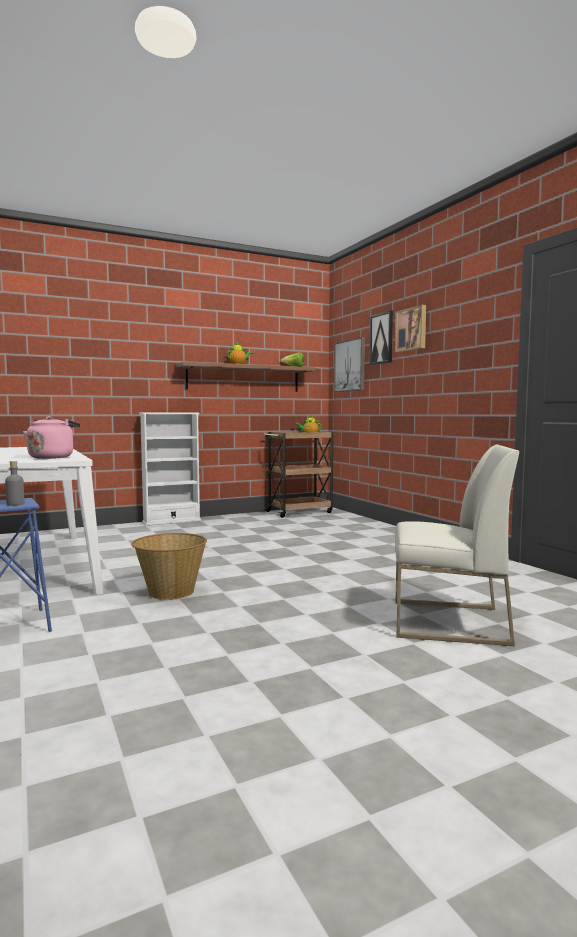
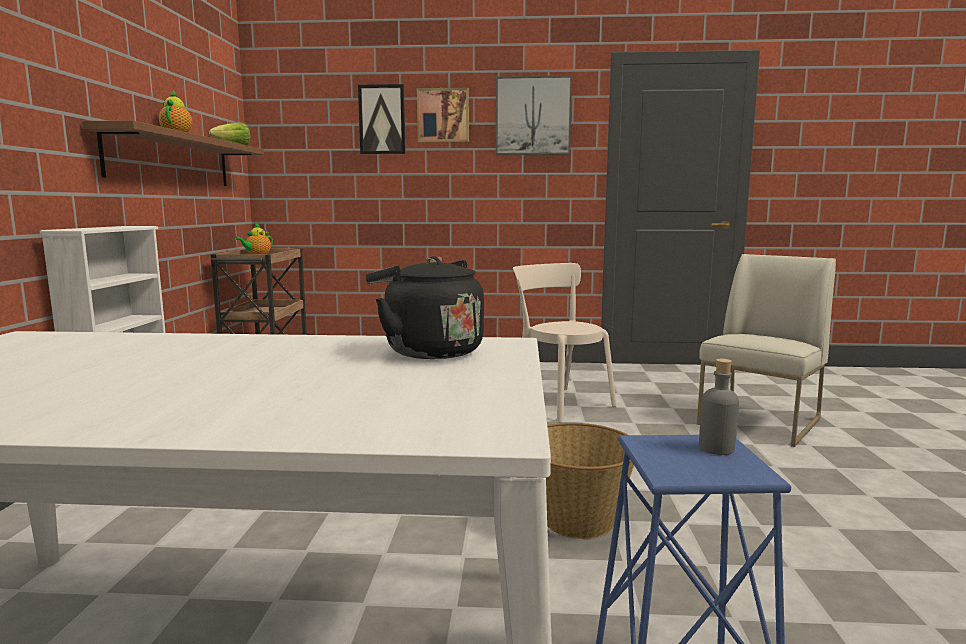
camera: 60 degrees left, 5 degrees up
(52, 457) = (428, 351): pink kettle -> black kettle
(350, 365) = (308, 151): picture -> picture (533, 116)
(369, 563) = (558, 402): none -> beige chair

